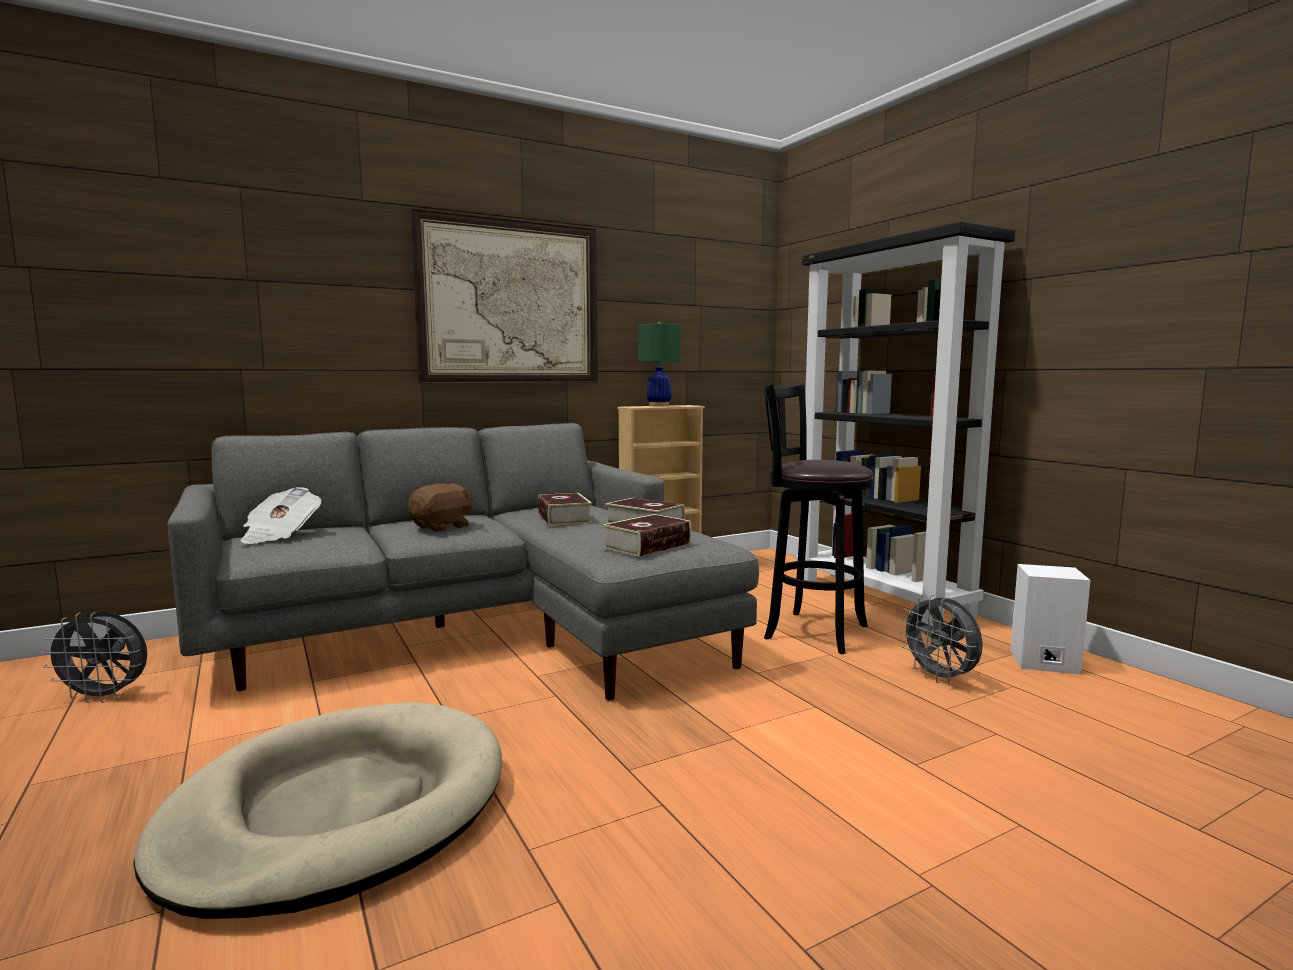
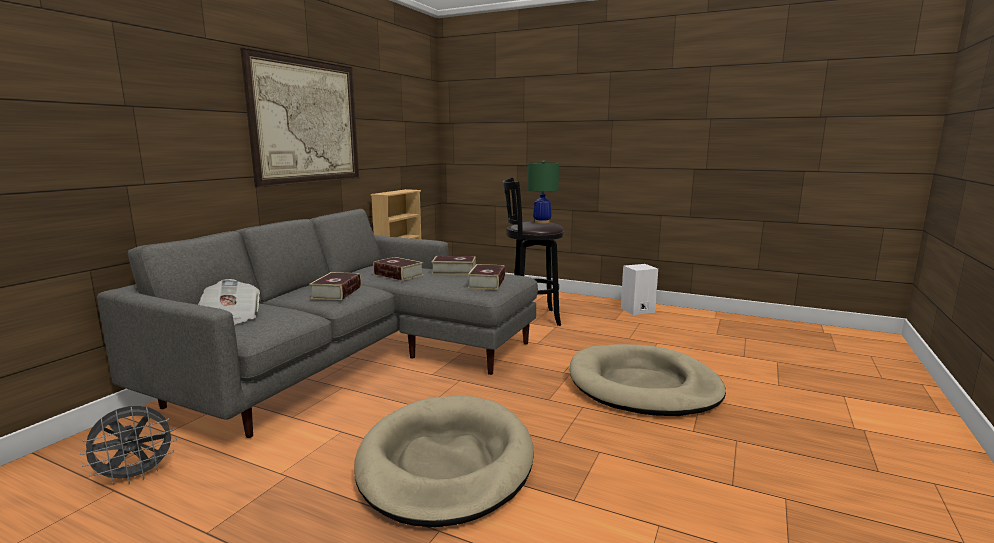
camera: 35 degrees left, 5 degrees up
(442, 527) = (337, 292): brown plush toy -> book
(659, 406) = (395, 191): green table lamp -> green table lamp (542, 222)
(837, 809) = (643, 386): none -> beige dog bed
(882, 599) = (540, 295): black bookcase -> none
(940, 678) = (611, 326): grey fan -> none

